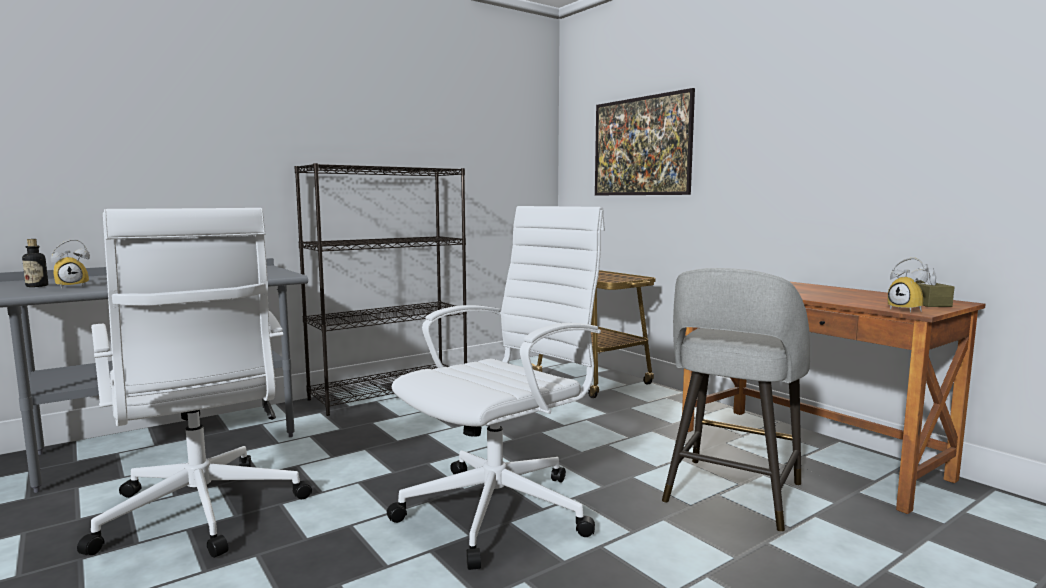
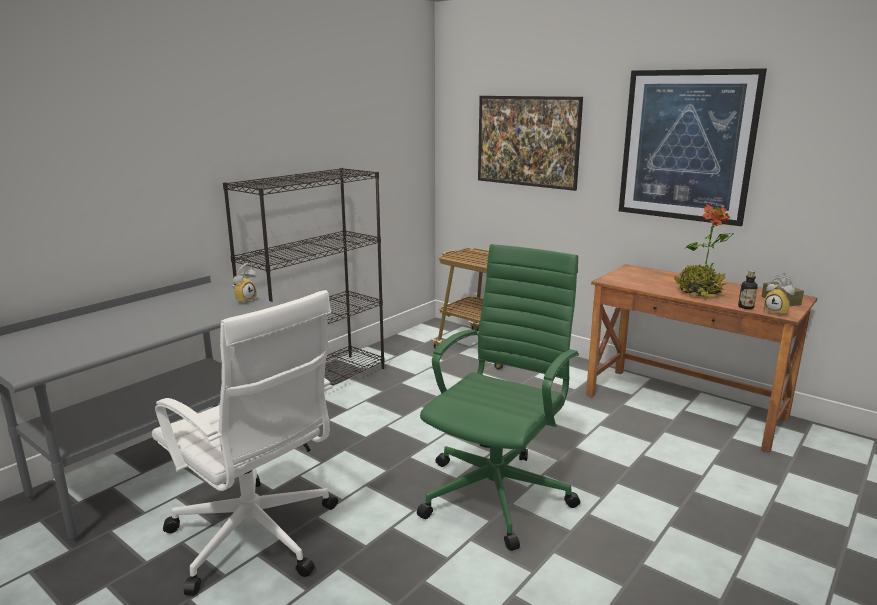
camera: 15 degrees left, 10 degrees up
(37, 286) = (32, 350): bottle -> bottle (745, 307)
(73, 286) = (73, 347): alarm clock -> alarm clock (244, 300)
(502, 509) = (498, 493): white office chair -> green office chair
(731, 494) = (651, 453): grey stool -> none
(807, 126) = (686, 146): none -> picture
(812, 294) = (698, 292): none -> potted plant

